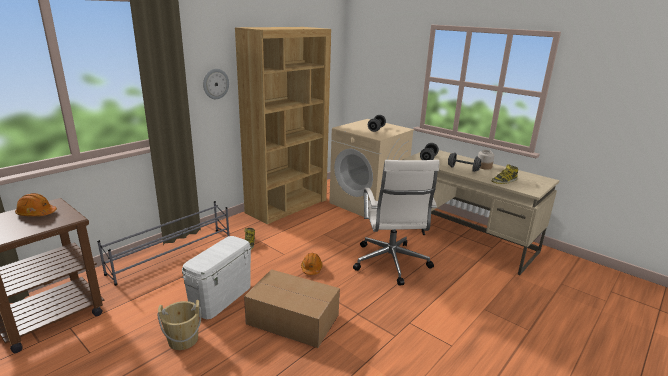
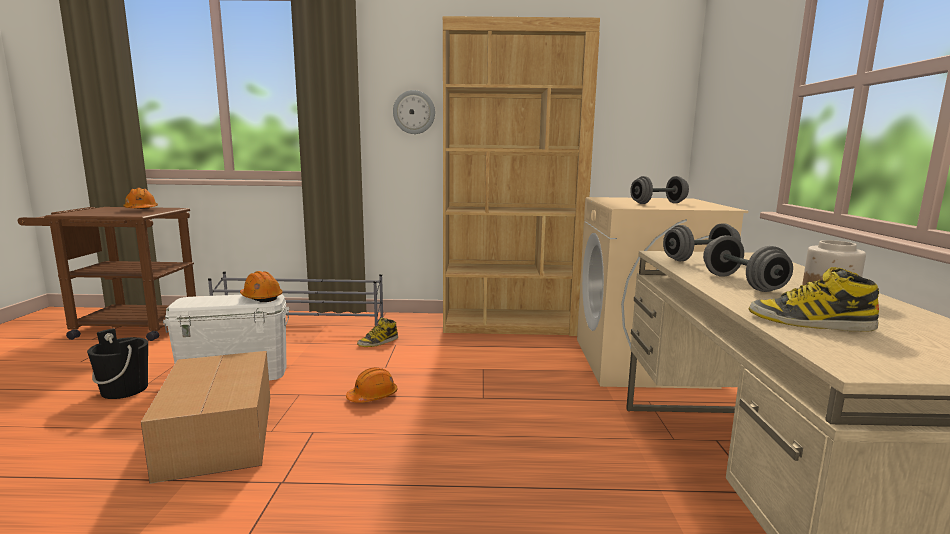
camera: 50 degrees right, 10 degrees down
(183, 340) = (124, 390): beige bucket -> black bucket
(231, 242) = (261, 297): none -> orange hard hat
(391, 263) = (489, 452): white office chair -> none

